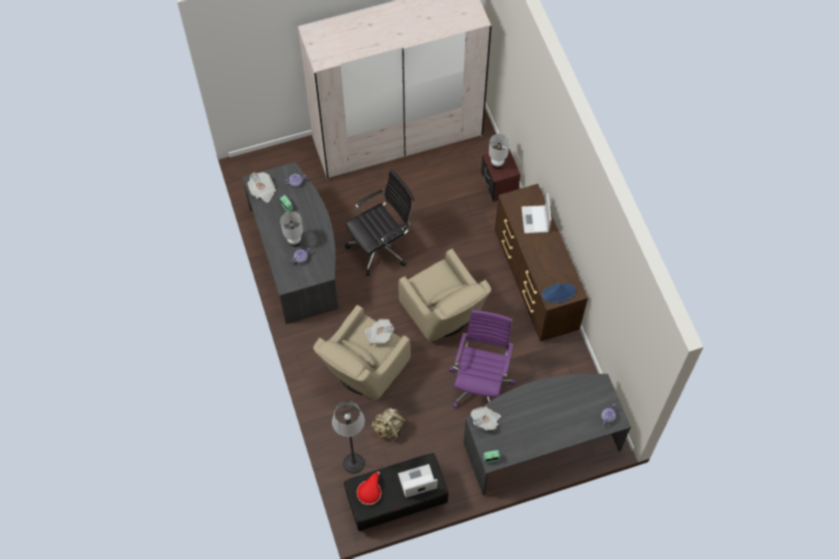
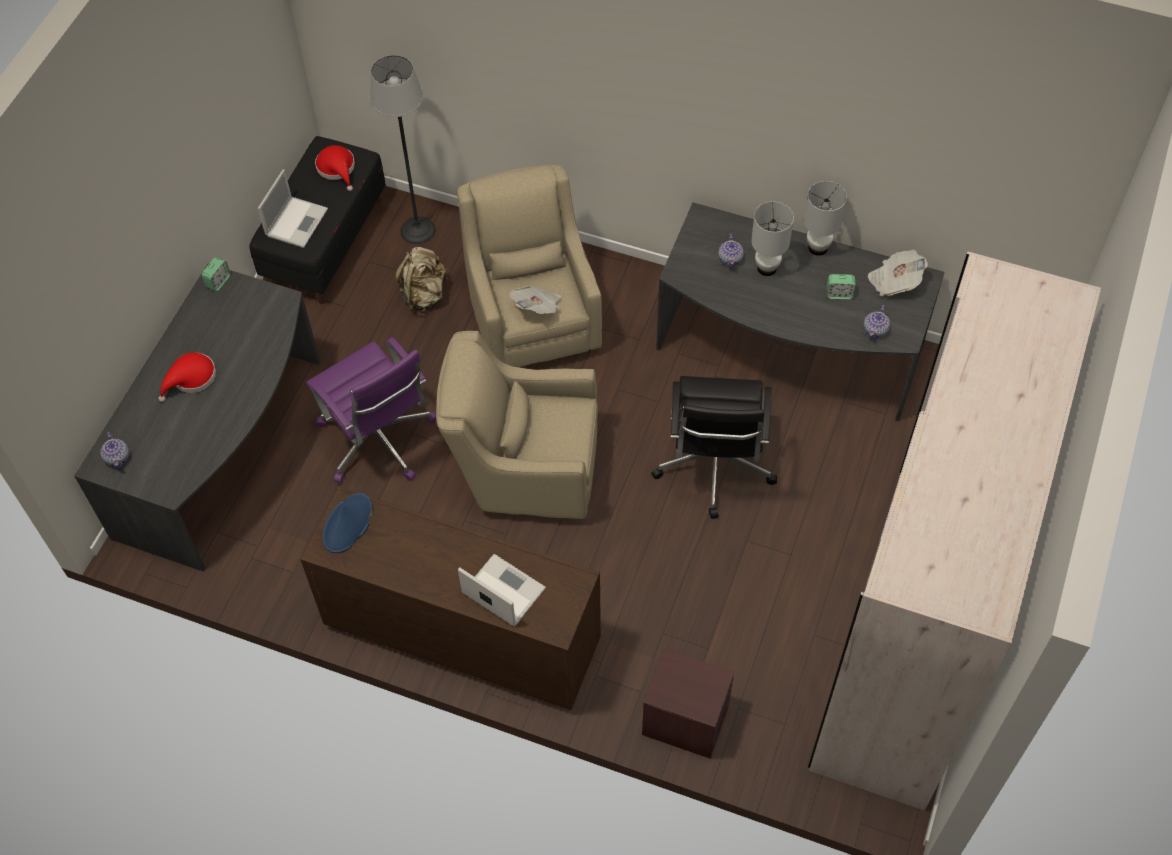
camera: 130 degrees right, 5 degrees down
(486, 421) = (272, 311): newspaper -> none
(497, 164) = (693, 680): white table lamp -> white table lamp (817, 248)
(547, 423) = (191, 378): none -> red hat

